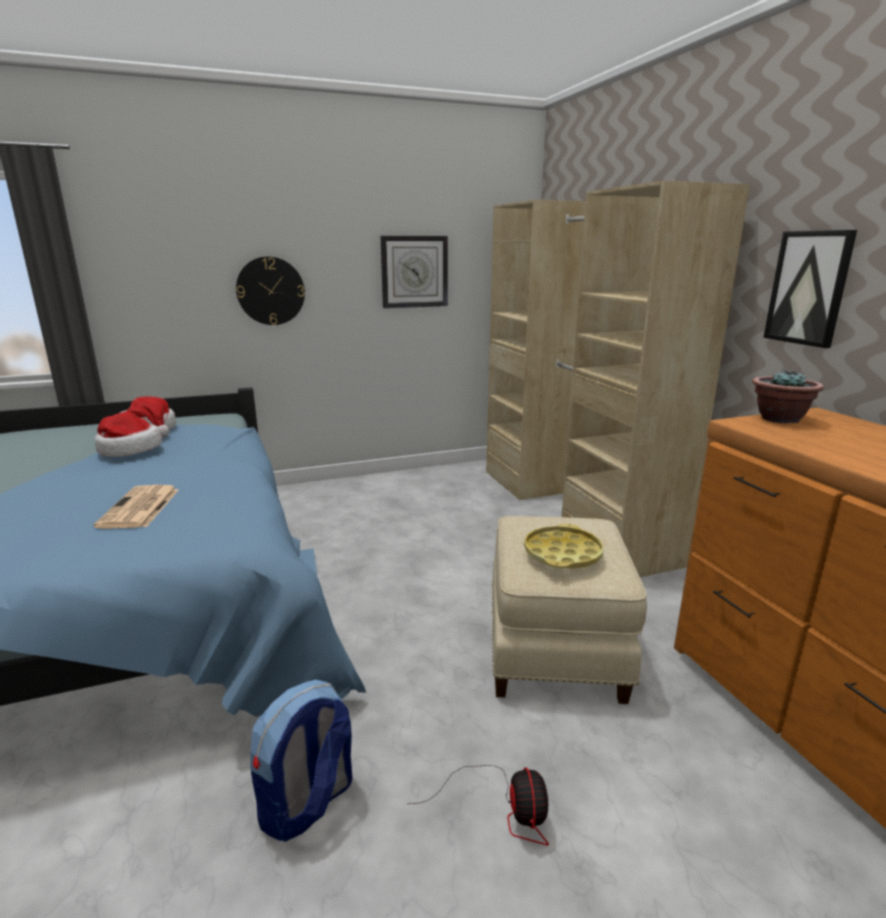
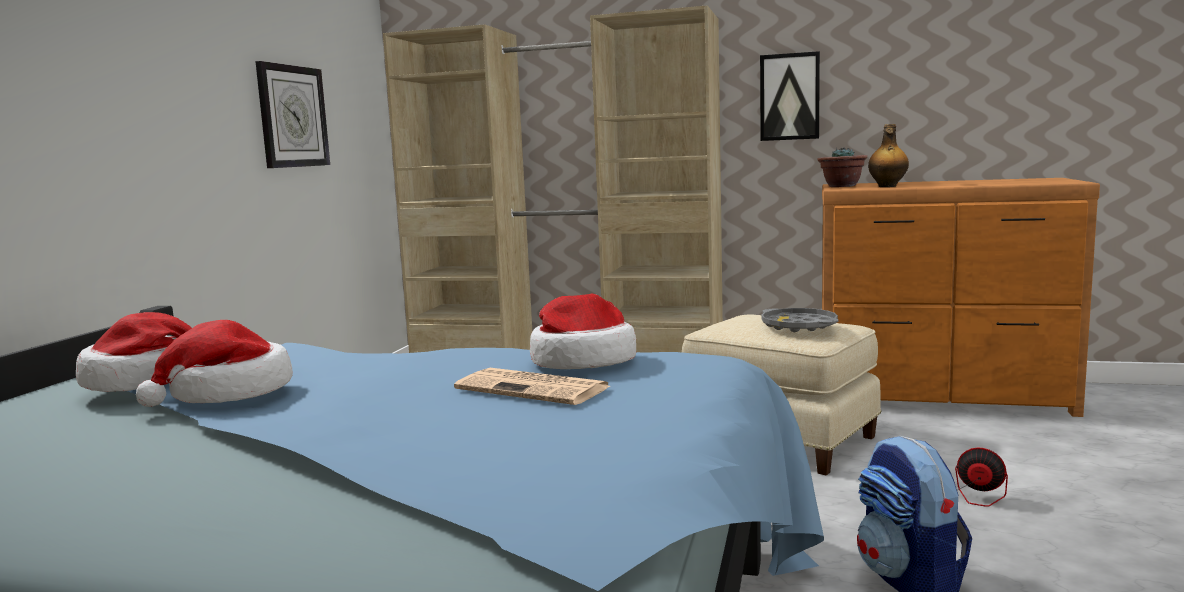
camera: 55 degrees left, 10 degrees down
(215, 503) = (582, 361): none -> hat
(270, 291) = (135, 139): wall clock -> none
(562, 554) = (799, 326): yellow tray -> grey tray
(803, 438) = (887, 186): none -> bottle

